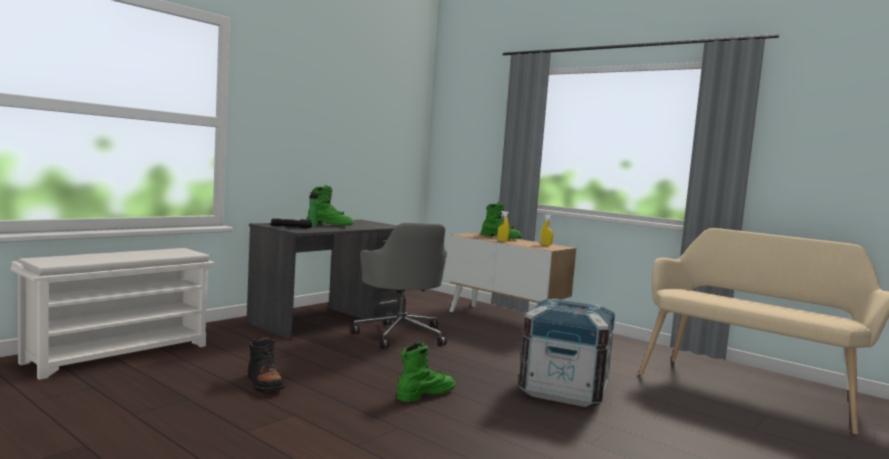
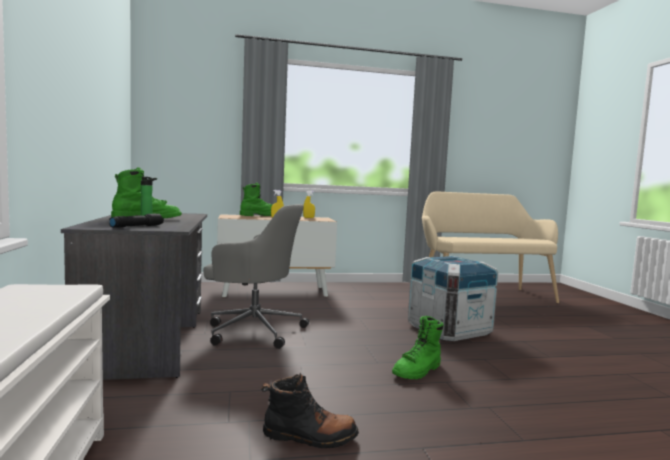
camera: 50 degrees left, 0 degrees up
(425, 394) = (418, 371): green boot -> green boot turned 135 degrees counterclockwise

